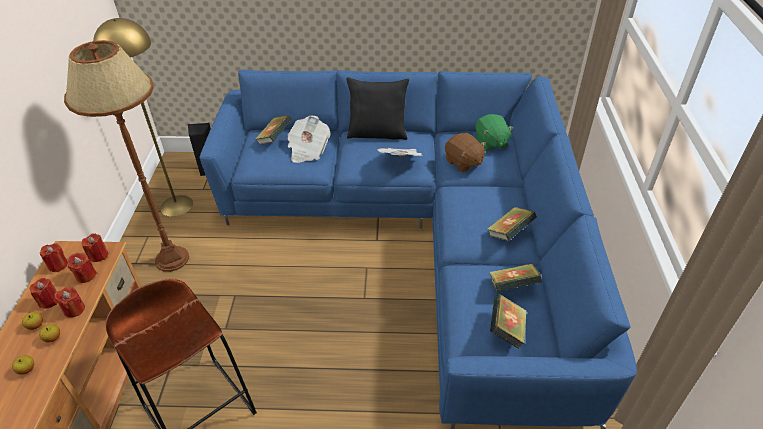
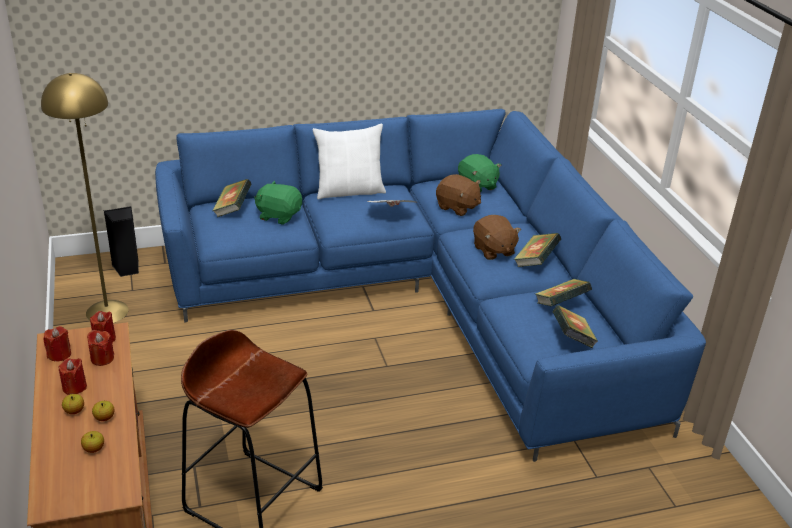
camera: 20 degrees left, 10 degrees down
(74, 309) = (111, 390): red candle -> none
(171, 259) = (133, 366): brown floor lamp -> none
(308, 150) = (279, 215): newspaper -> green plush toy
(377, 133) = (349, 191): black pillow -> white pillow
(475, 214) = (493, 250): none -> brown plush toy

